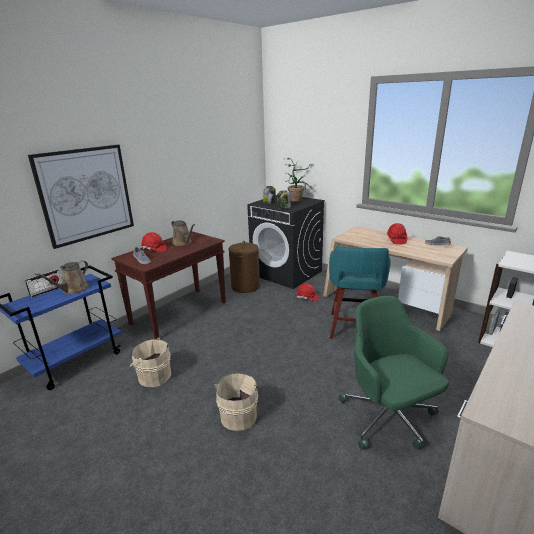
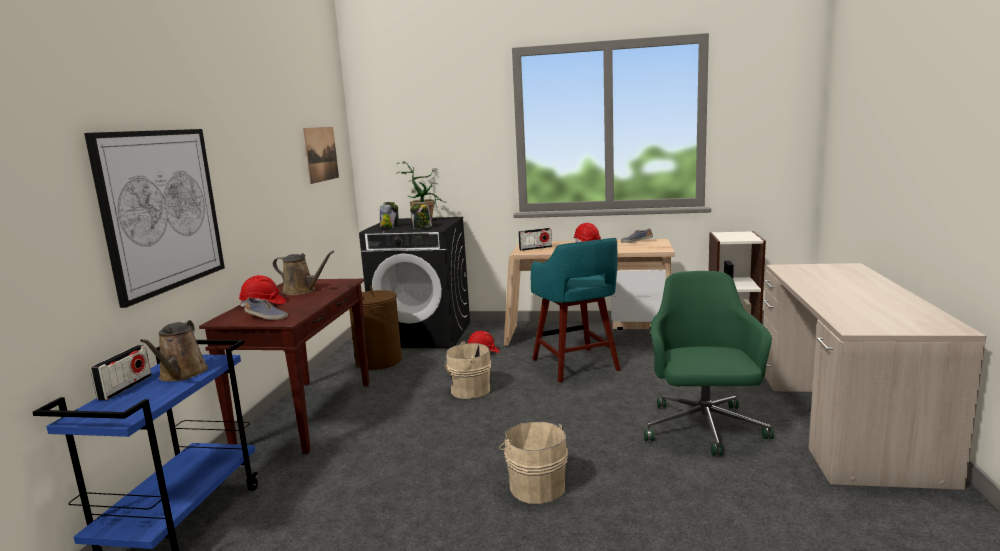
camera: 30 degrees left, 10 degrees down
(153, 376) = (356, 492): beige bucket -> beige bucket (468, 390)
(233, 150) = (321, 154): none -> picture
(356, 235) = (535, 248): none -> radio
(388, 418) = (703, 429): green office chair -> green office chair turned 60 degrees clockwise

